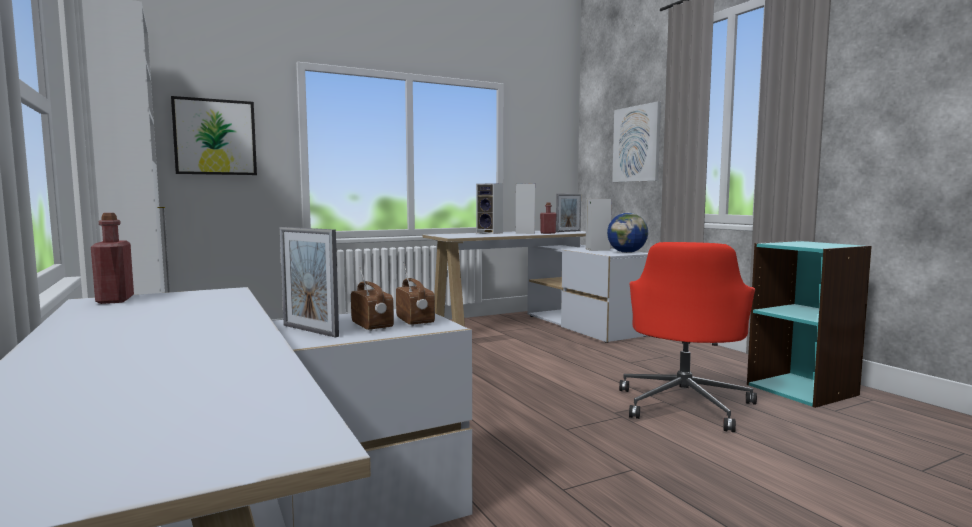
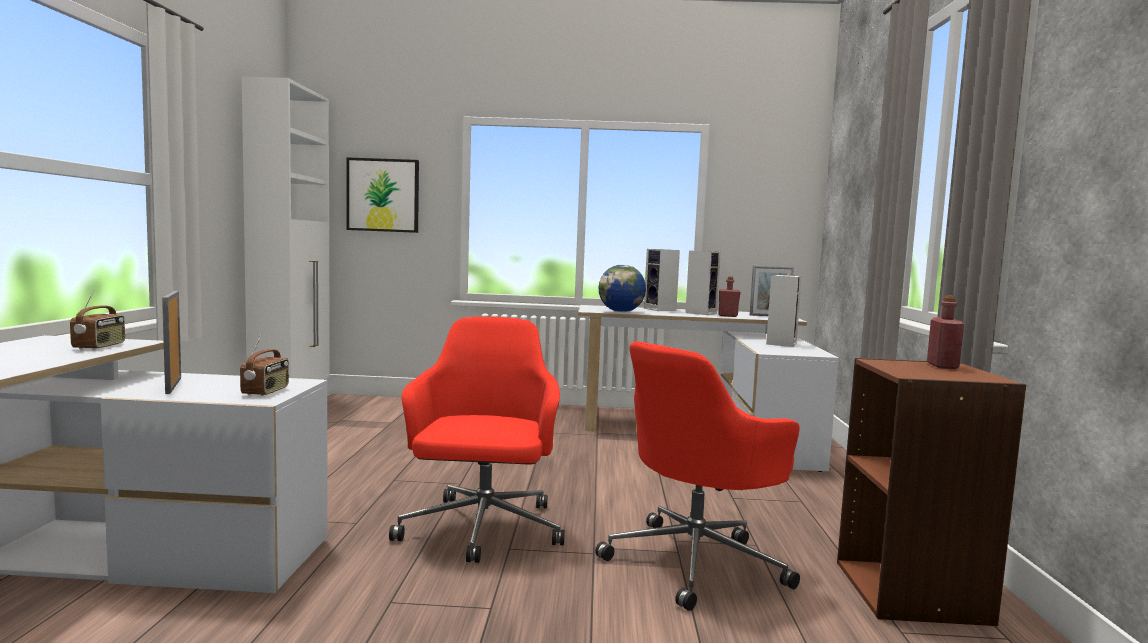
camera: 30 degrees right, 0 degrees up
(115, 300) = (56, 339): red bottle -> red bottle (942, 366)
(373, 326) = (224, 389): radio -> radio (100, 346)
(524, 423) = (482, 530): none -> red office chair
(626, 252) = (802, 352): globe -> globe (621, 312)
(637, 144) = (866, 201): picture -> none
(802, 389) = (912, 592): turquoise bookcase -> brown bookcase

